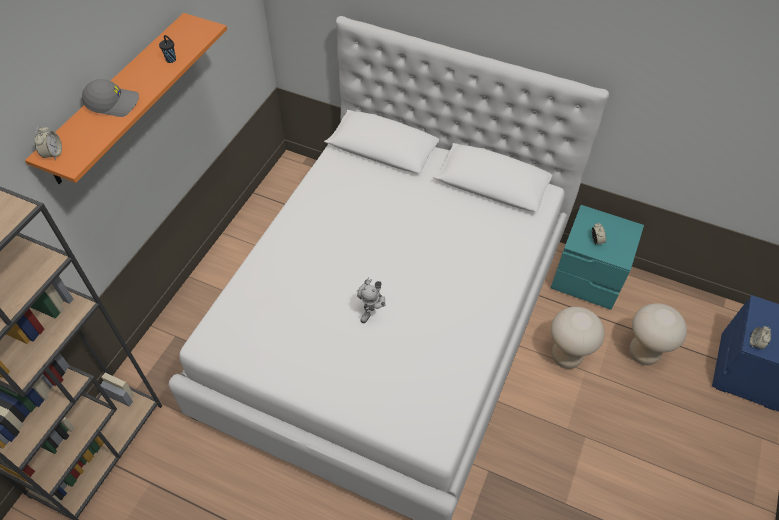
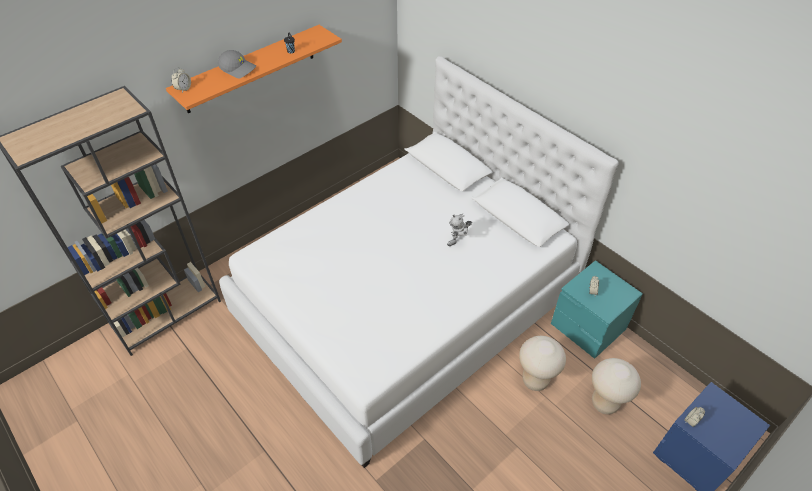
camera: 25 degrees right, 5 degrees down
(372, 311) = (372, 276): toy robot -> toy robot (459, 241)

